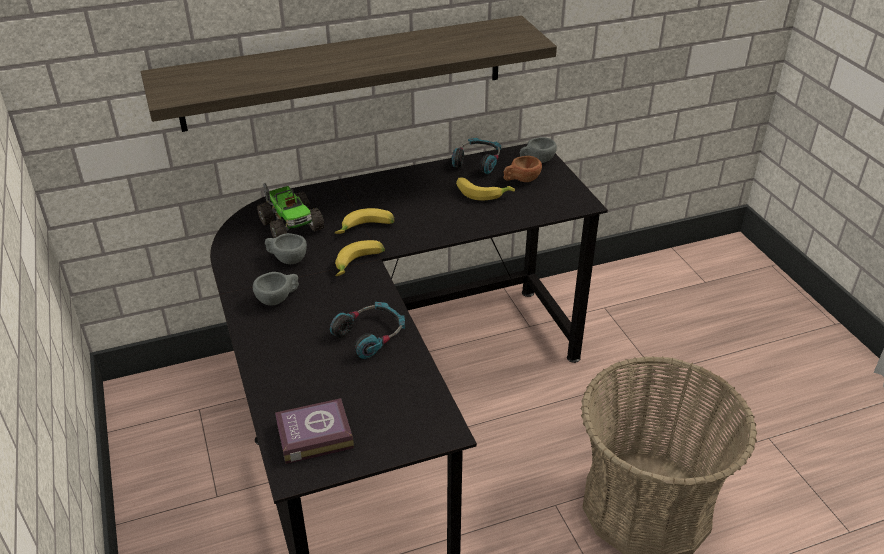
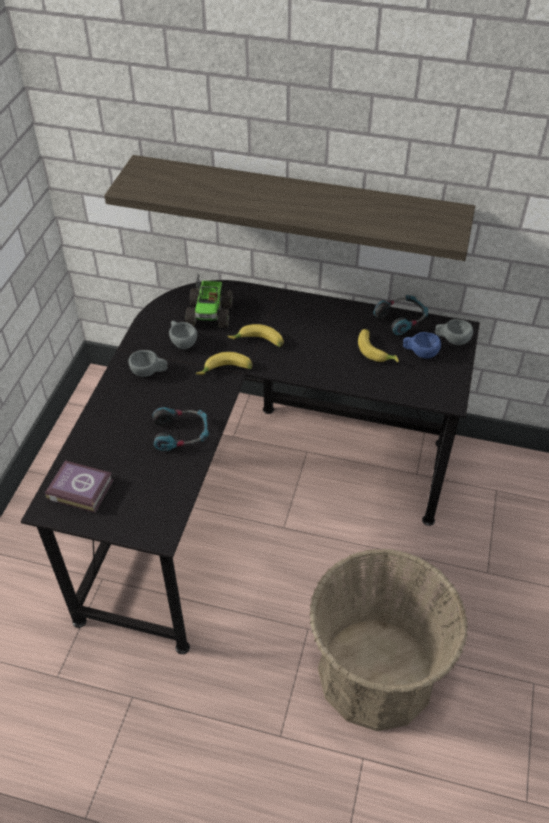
camera: 35 degrees right, 10 degrees up
(521, 180) = (420, 353): brown cup -> blue cup

